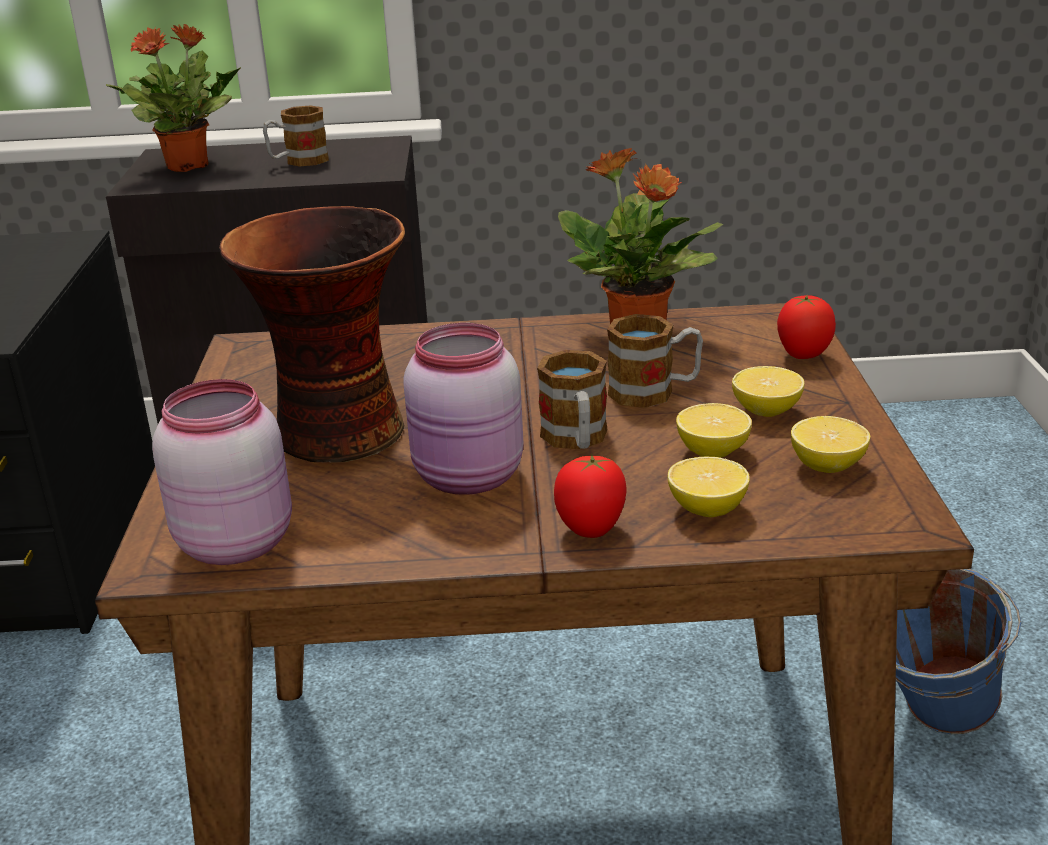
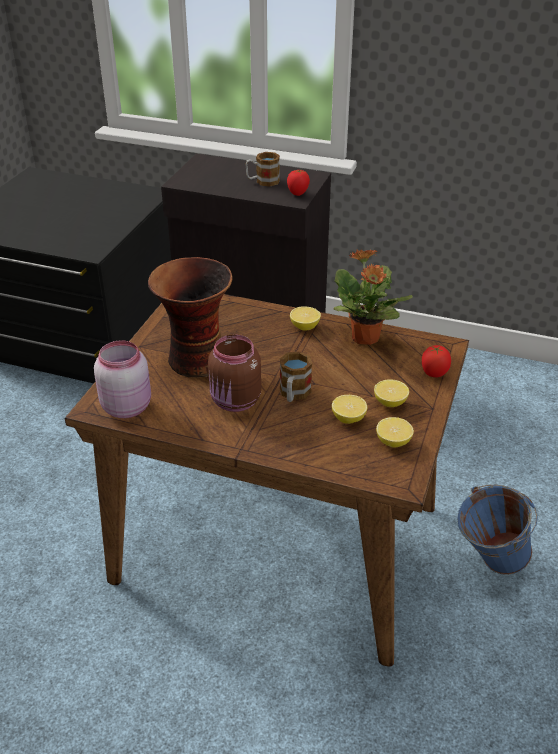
camera: 20 degrees right, 10 degrees up
(189, 166) = (209, 172): potted plant -> none
(469, 478) = (235, 402): pink jar -> brown jar
(591, 531) = (267, 445): tomato -> tomato (297, 194)
(654, 392) = (347, 376): mug -> none
(707, 509) = (323, 449): lemon -> lemon (304, 327)

